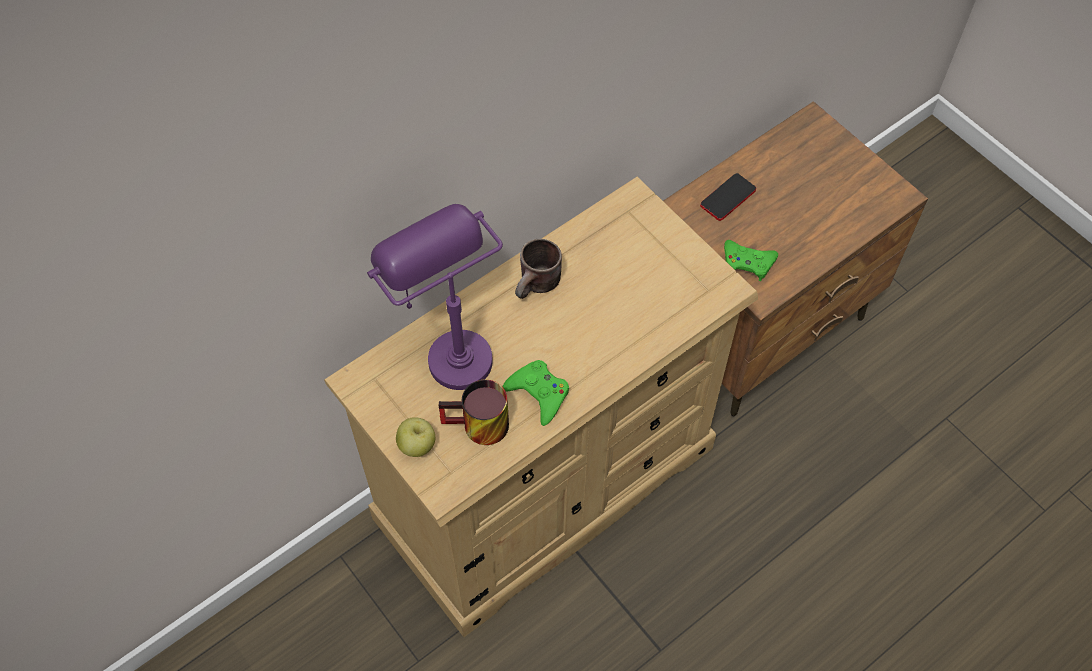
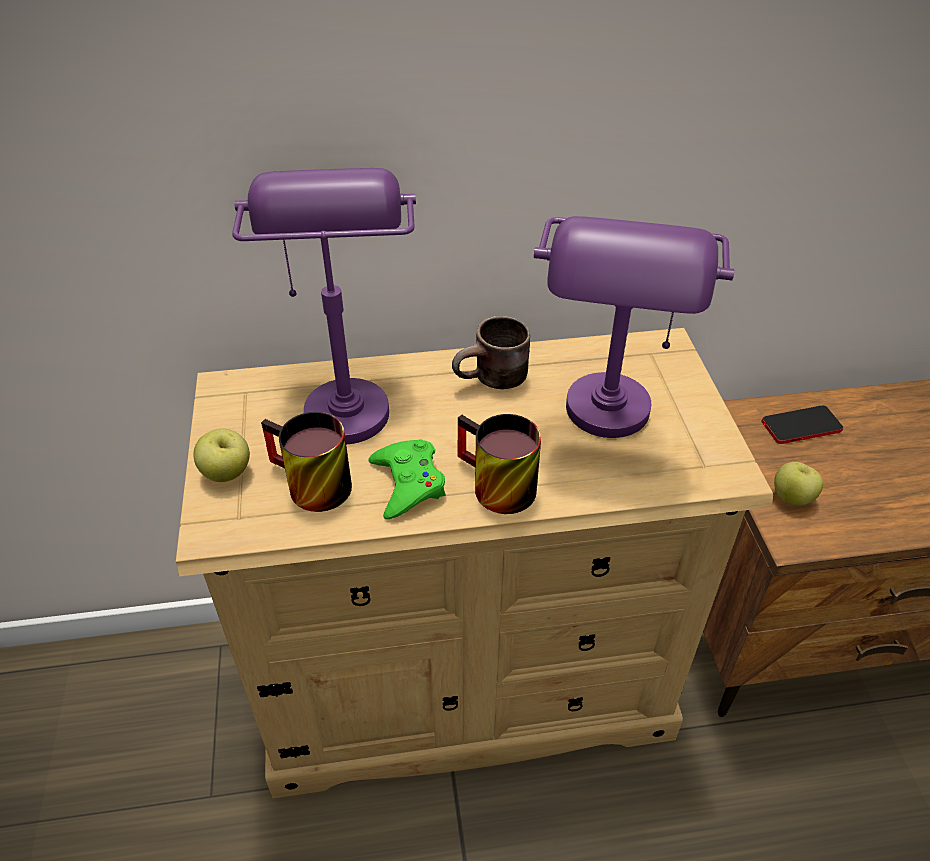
camera: 30 degrees right, 15 degrees down
(592, 370) = (492, 487): none -> mug
(636, 290) = (608, 429): none -> purple table lamp
(747, 262) = (792, 498): green game controller -> apple

